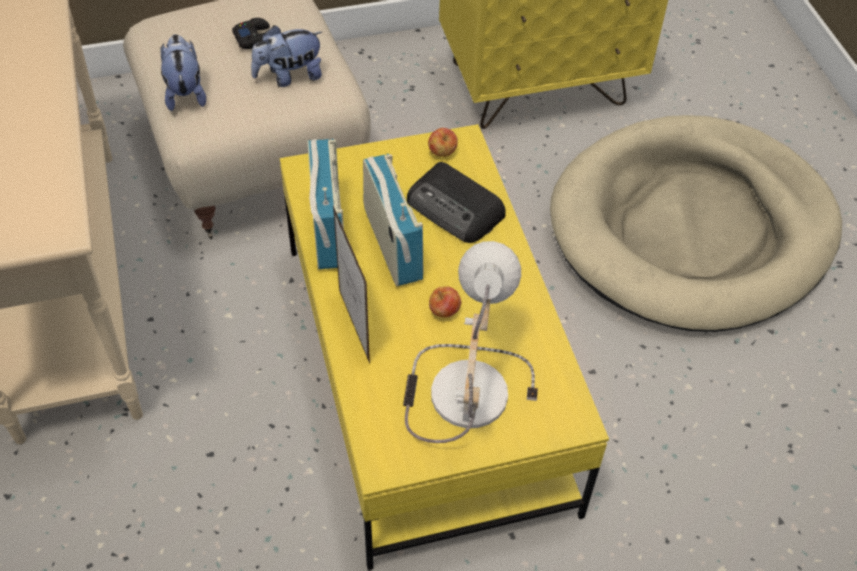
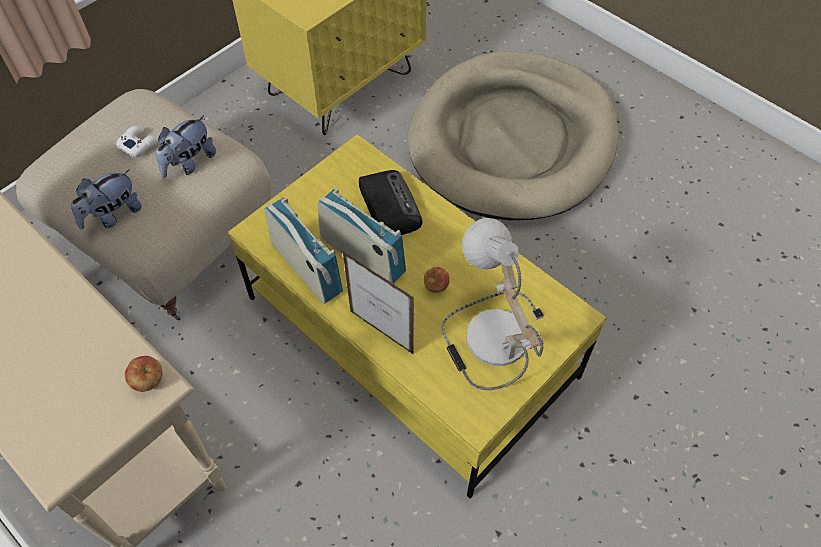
camera: 30 degrees left, 5 degrees up
(185, 92) = (113, 215): plush toy -> plush toy turned 90 degrees counterclockwise
(255, 38) = (139, 144): black game controller -> white game controller
(442, 153) = (347, 168): apple -> apple (148, 381)
(456, 209) = (388, 206): radio -> radio turned 120 degrees counterclockwise

